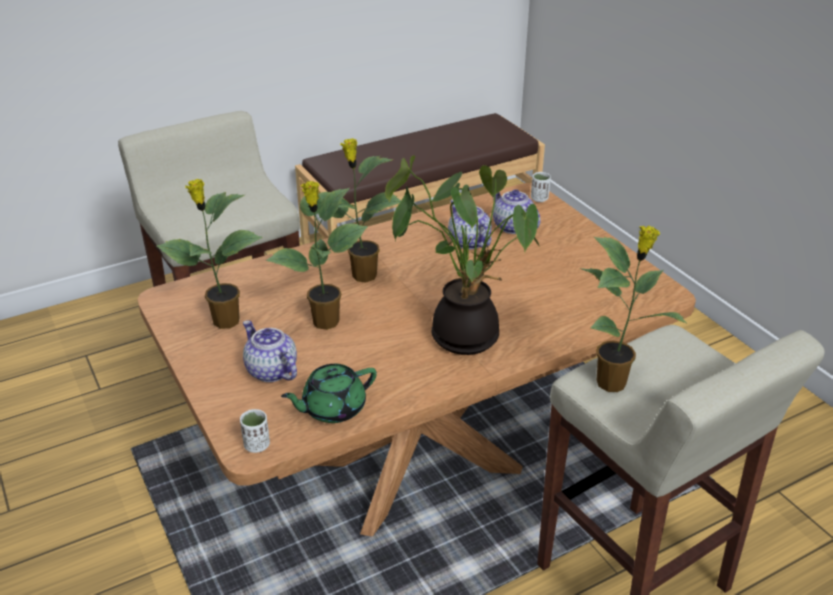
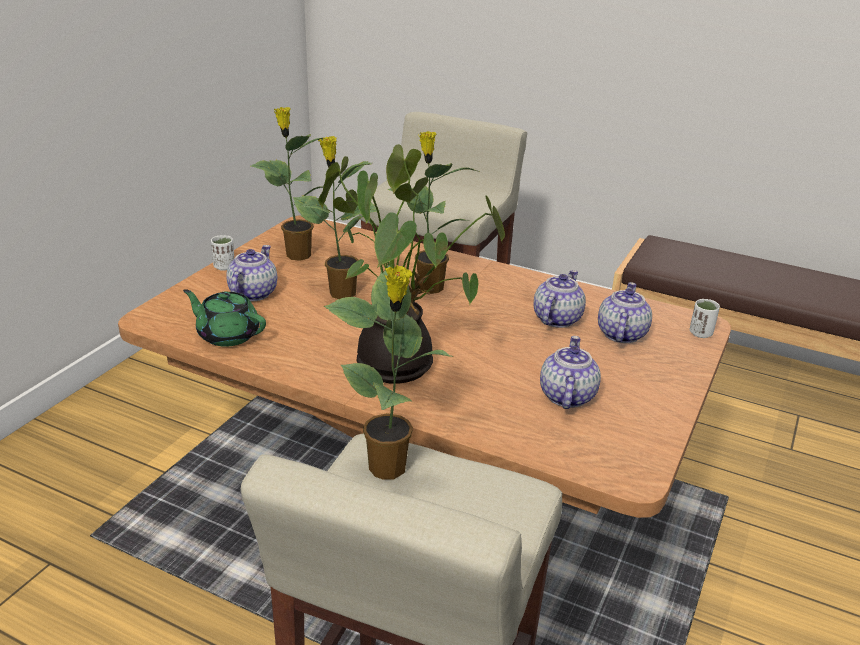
camera: 55 degrees right, 5 degrees down
(257, 445) = (155, 319): white cup -> white cup (224, 267)
(566, 280) = (566, 396): none -> teapot

